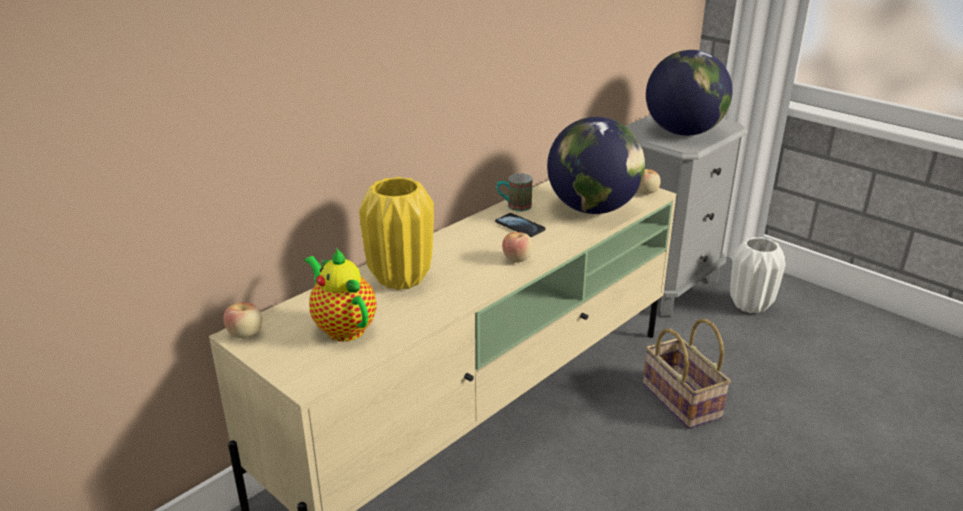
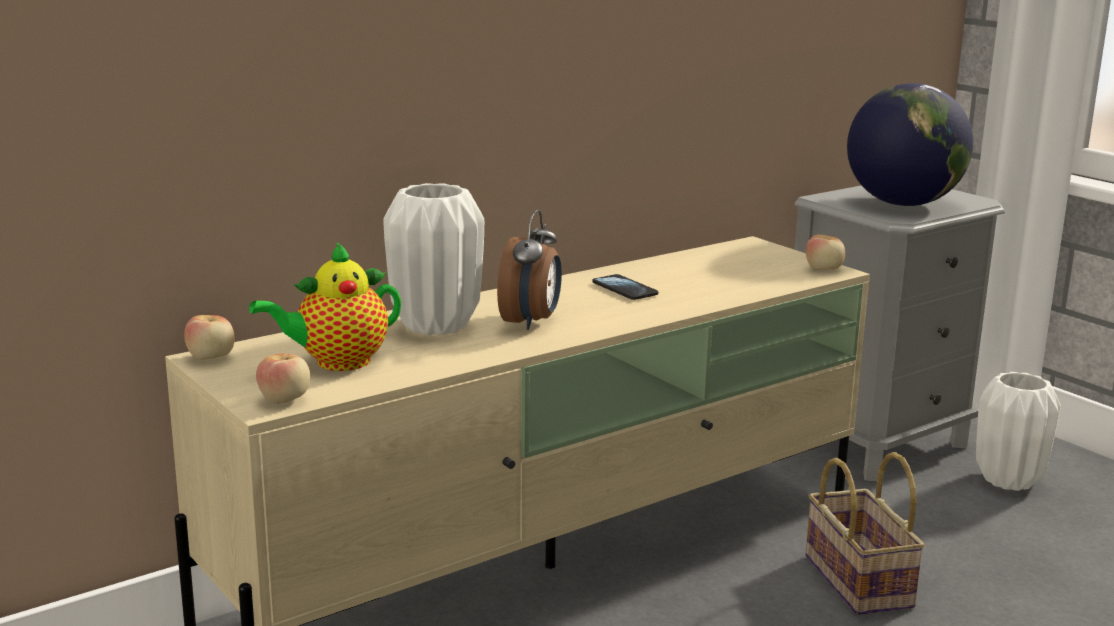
camera: 10 degrees right, 10 degrees down
(342, 327) = (337, 362): teapot -> teapot turned 90 degrees counterclockwise
(400, 279) = (435, 325): yellow vase -> white vase
(467, 268) = (531, 322): none -> alarm clock
(514, 206) = (626, 270): mug -> none
(517, 259) = (603, 319): apple -> apple (285, 399)
(593, 209) = (738, 280): globe -> none

